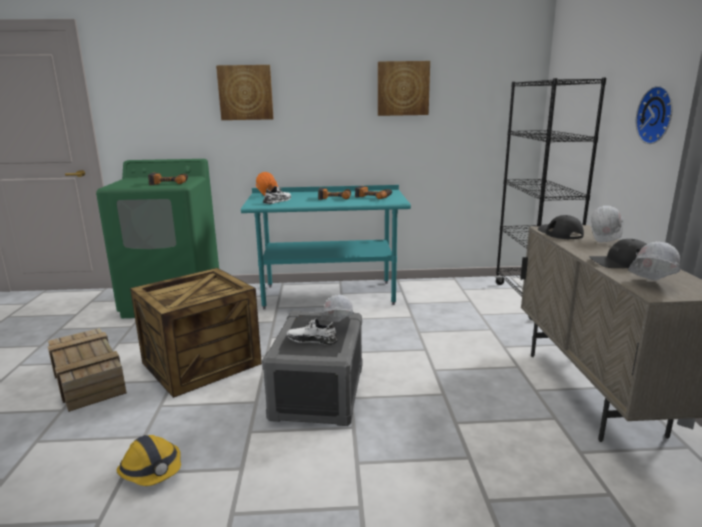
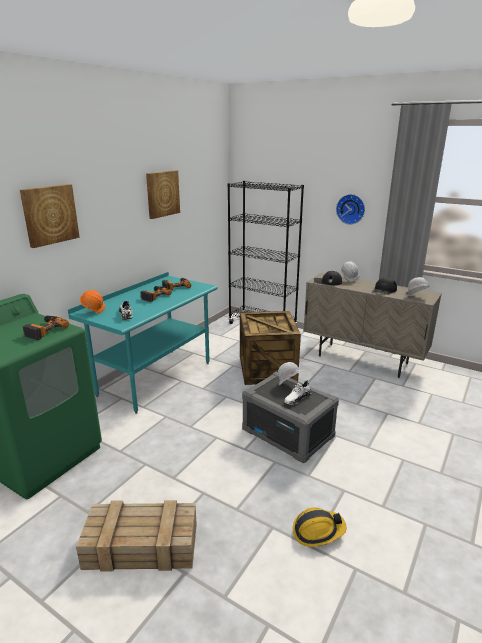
camera: 55 degrees left, 5 degrees up
(201, 362) = (191, 471): crate -> crate (266, 368)

